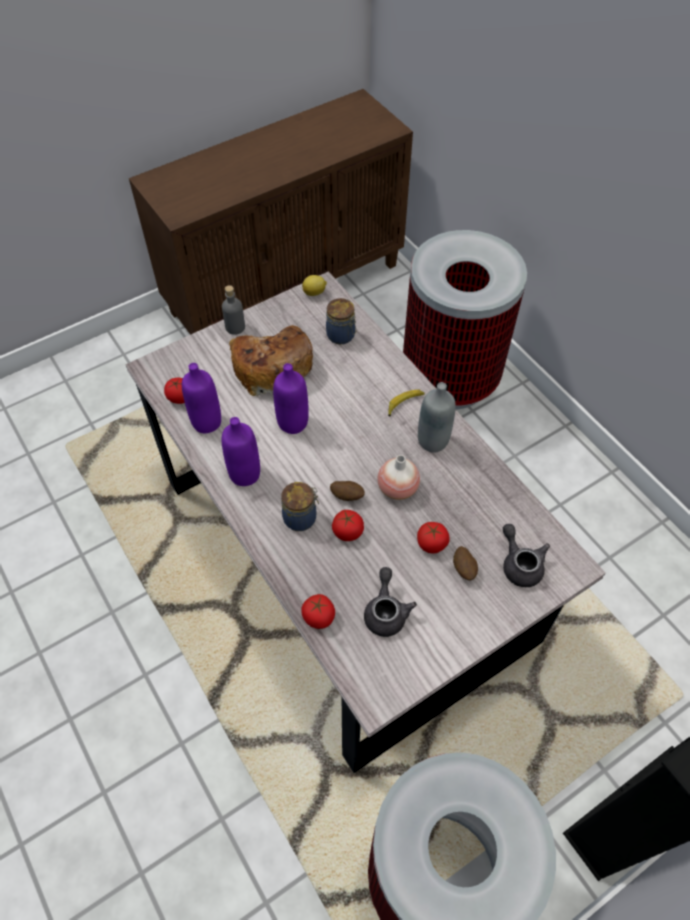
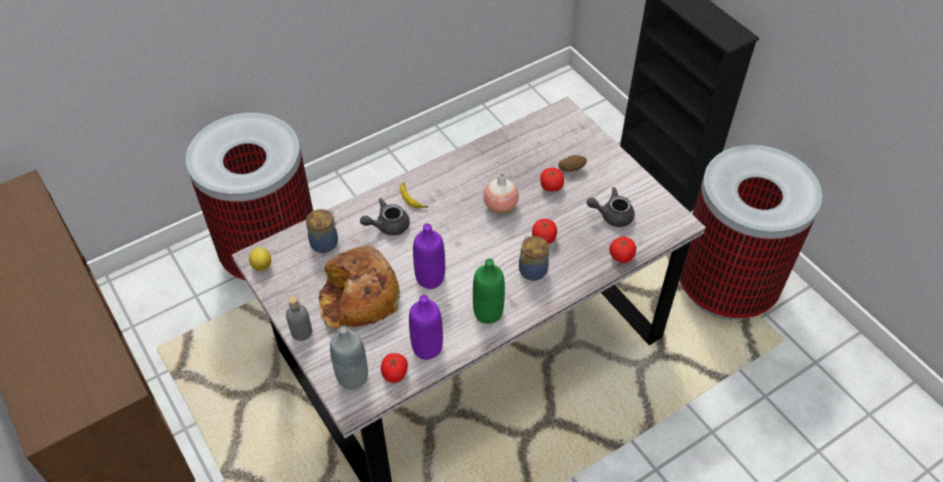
camera: 90 degrees left, 5 degrees down
(245, 474) = (488, 312): purple bottle -> green bottle
(347, 496) = (509, 238): potato -> none
(433, 441) = (452, 181): grey bottle -> grey bottle (352, 377)
(520, 564) = (565, 138): grey teapot -> grey teapot (387, 226)

